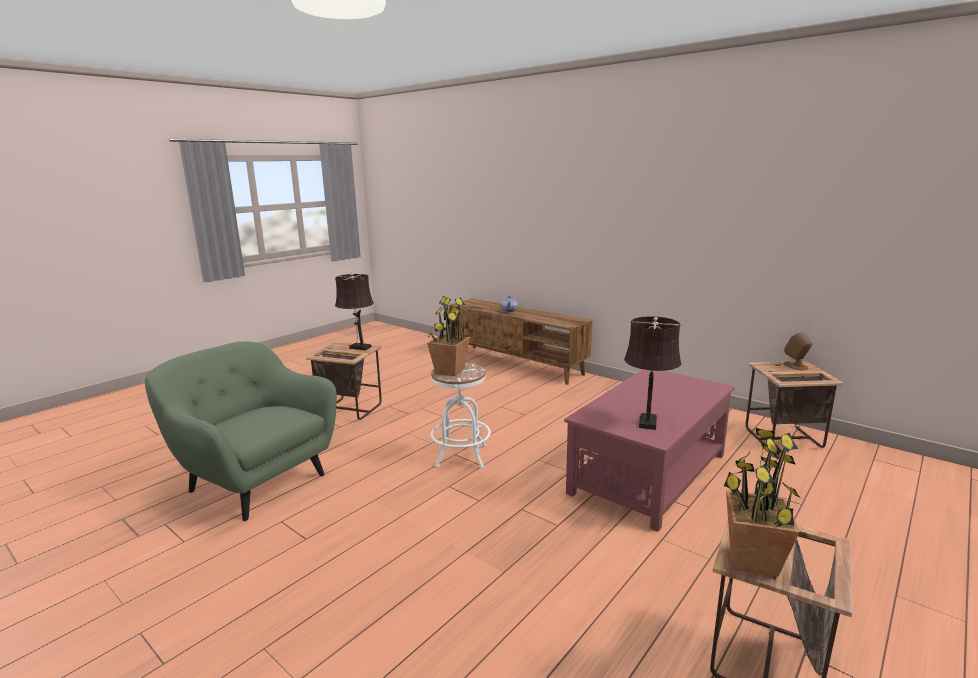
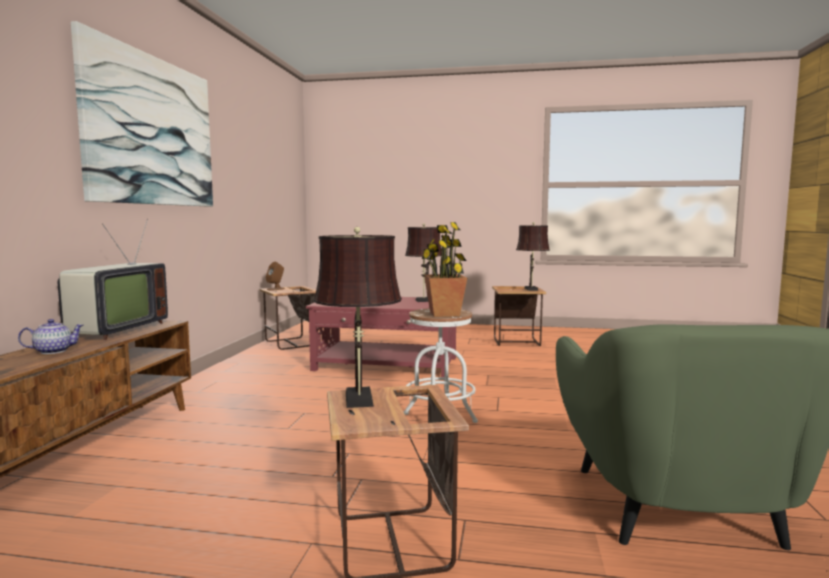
camera: 120 degrees left, 10 degrees down
(553, 317) = (114, 330): none -> television
(635, 187) = (152, 131): none -> picture
(753, 560) = (531, 289): potted plant -> brown table lamp

